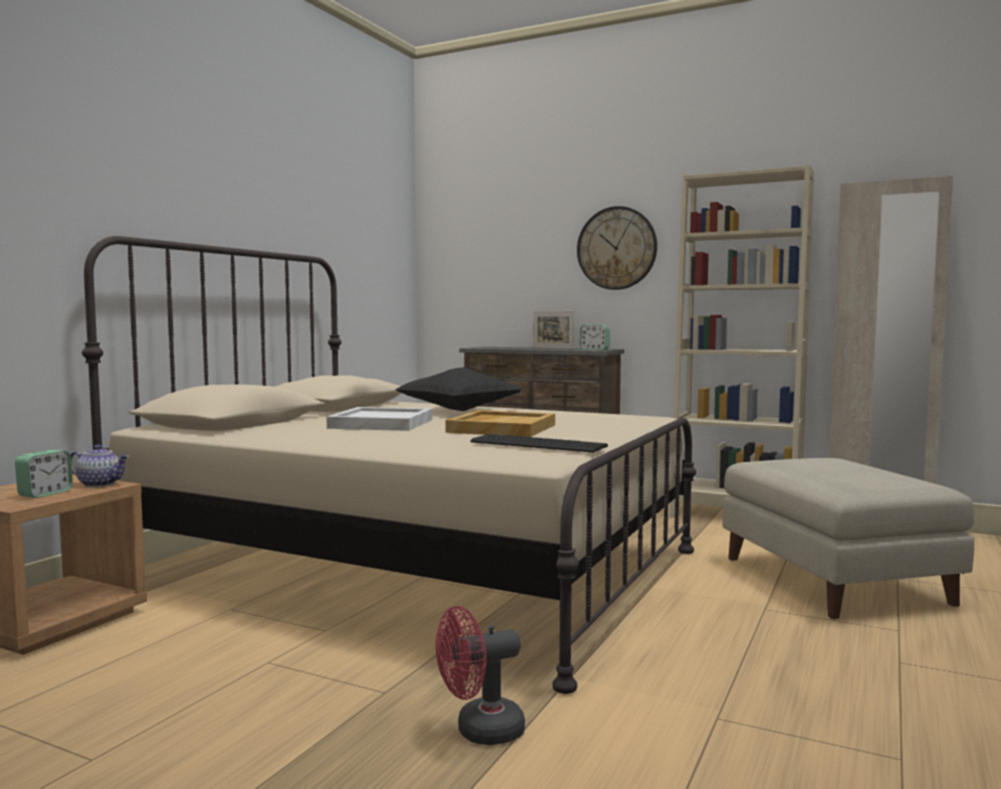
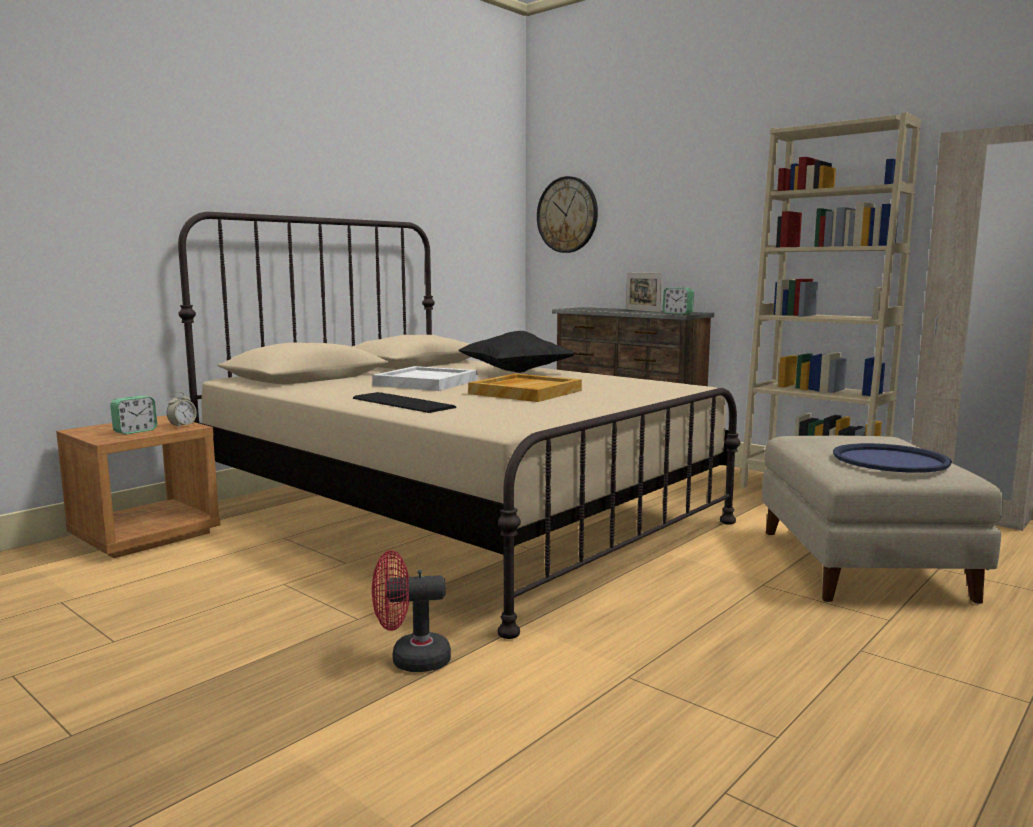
camera: 15 degrees right, 5 degrees up
(100, 484) = (182, 425): teapot -> alarm clock
(537, 444) = (528, 409): keyboard -> keyboard (403, 402)
(616, 248) = (711, 207): wall clock -> wall clock (567, 215)
(866, 477) = (890, 460): none -> blue tray

